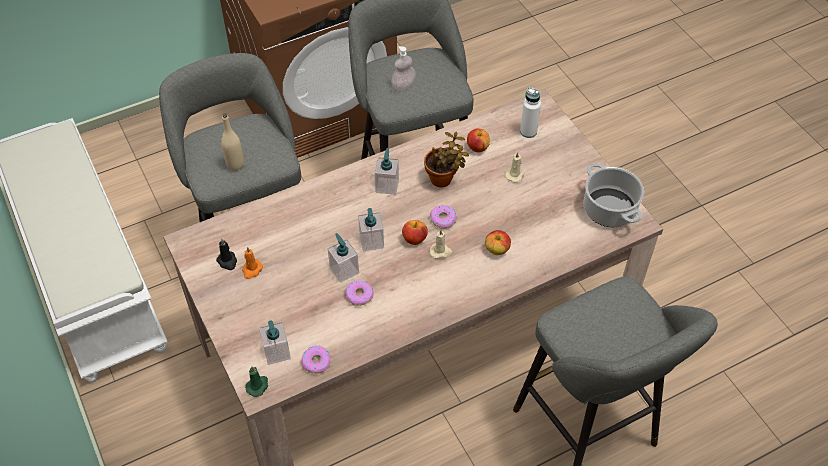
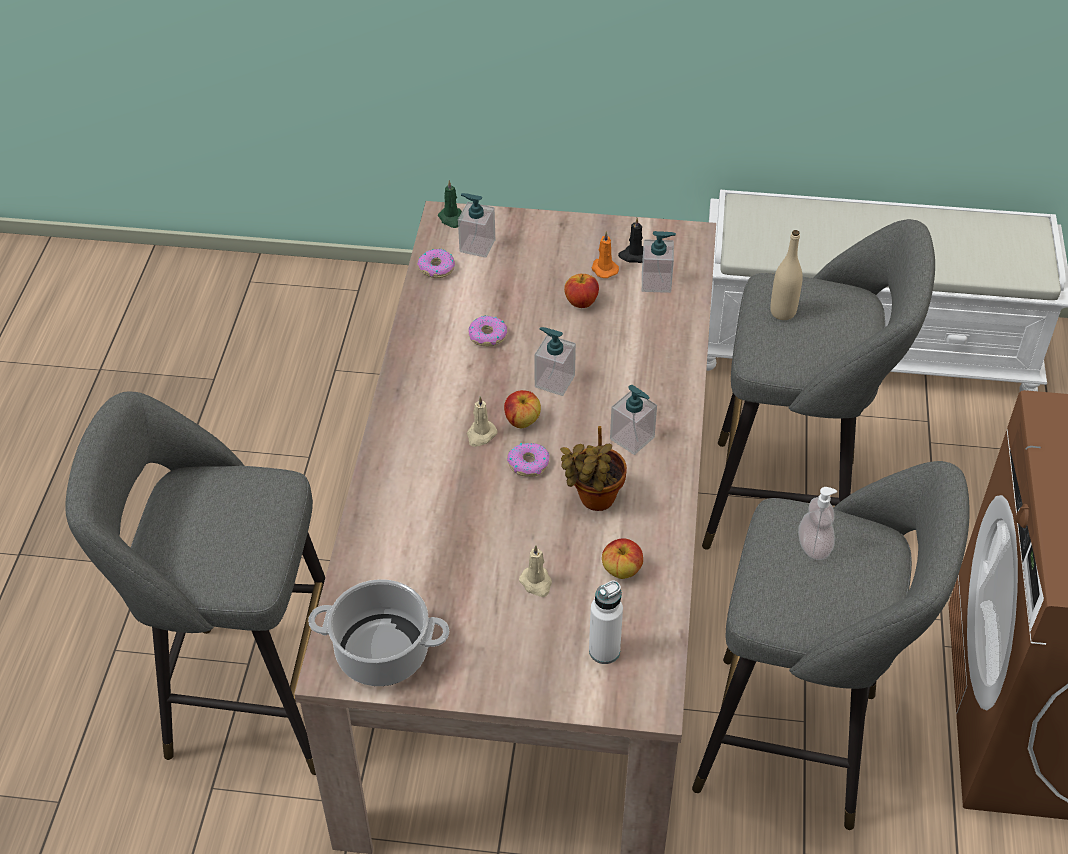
camera: 125 degrees right, 5 degrees down
(344, 270) = (534, 339): soap dispenser -> soap dispenser (656, 282)
(497, 250) = (433, 489): apple -> apple (581, 302)

